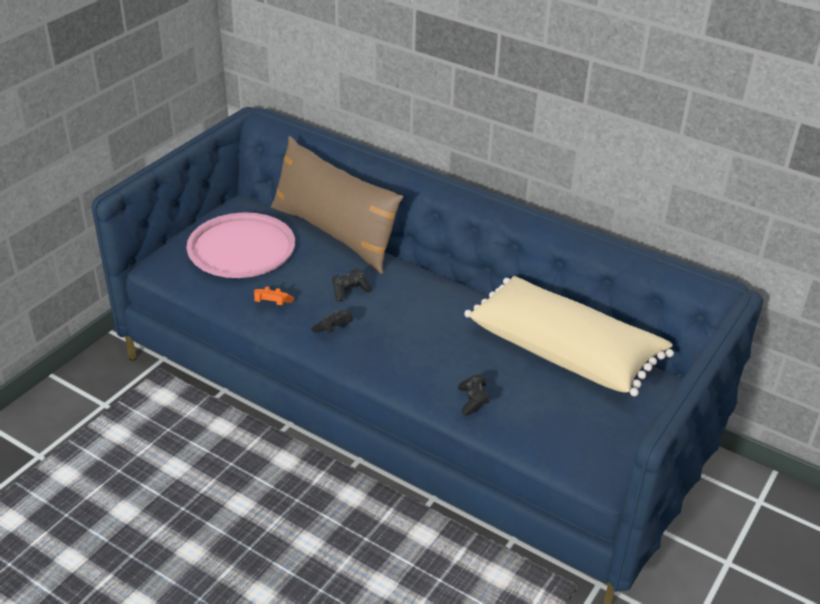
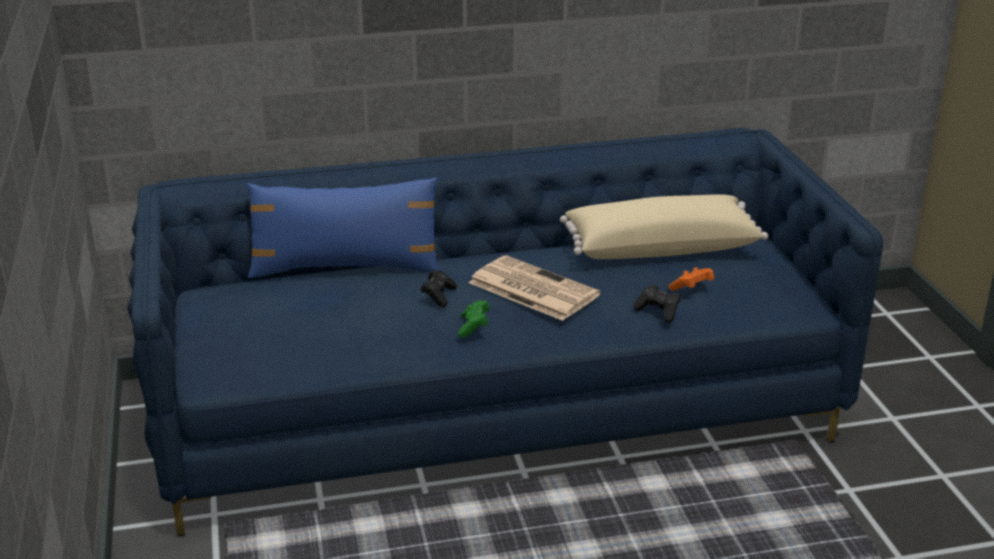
camera: 45 degrees left, 10 degrees down
(241, 247) = (279, 317): pink tray -> none
(272, 304) = (387, 340): orange game controller -> orange game controller (692, 288)
(333, 329) = (474, 327): black game controller -> green game controller
(334, 234) = (345, 268): brown pillow -> blue pillow
(414, 324) = (531, 289): none -> newspaper

